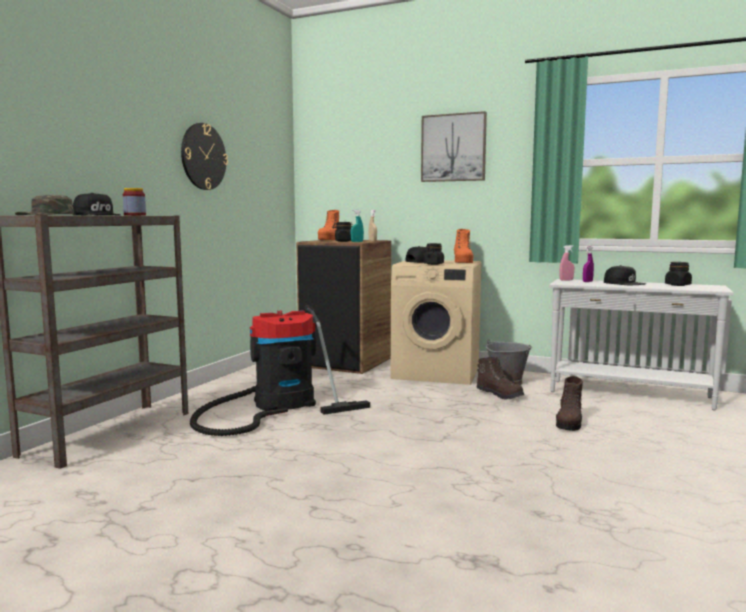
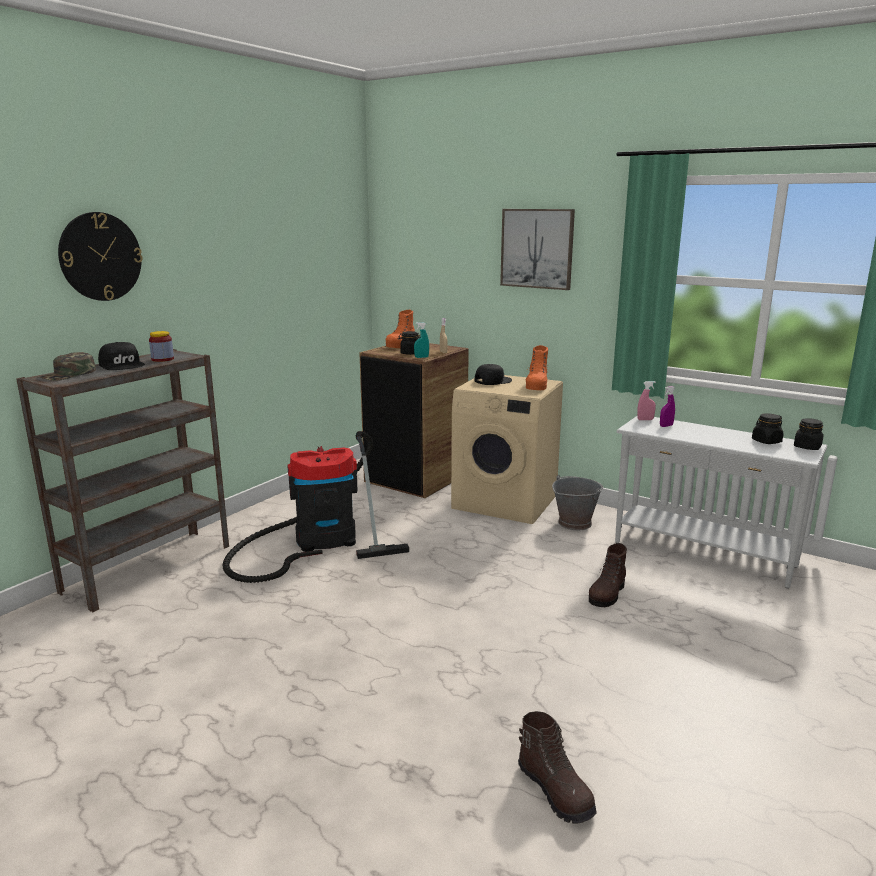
camera: 10 degrees right, 10 degrees up
(203, 156) = (251, 269): wall clock -> wall clock (100, 257)
(433, 264) = (499, 390): black jar -> black jar (807, 447)
(500, 394) = (556, 543): brown boot -> brown boot (556, 791)
(624, 283) = (706, 432): black cap -> none

